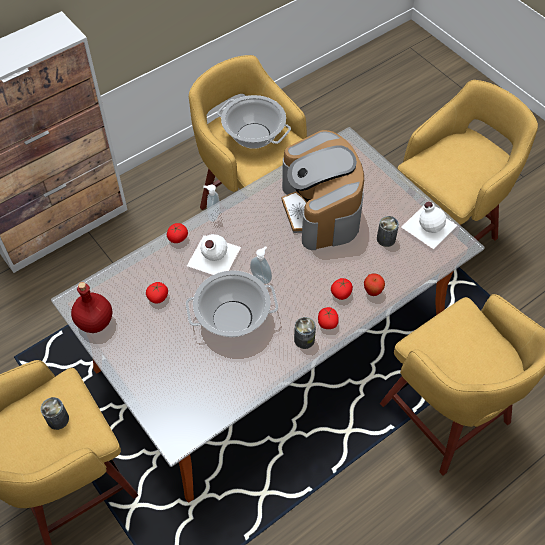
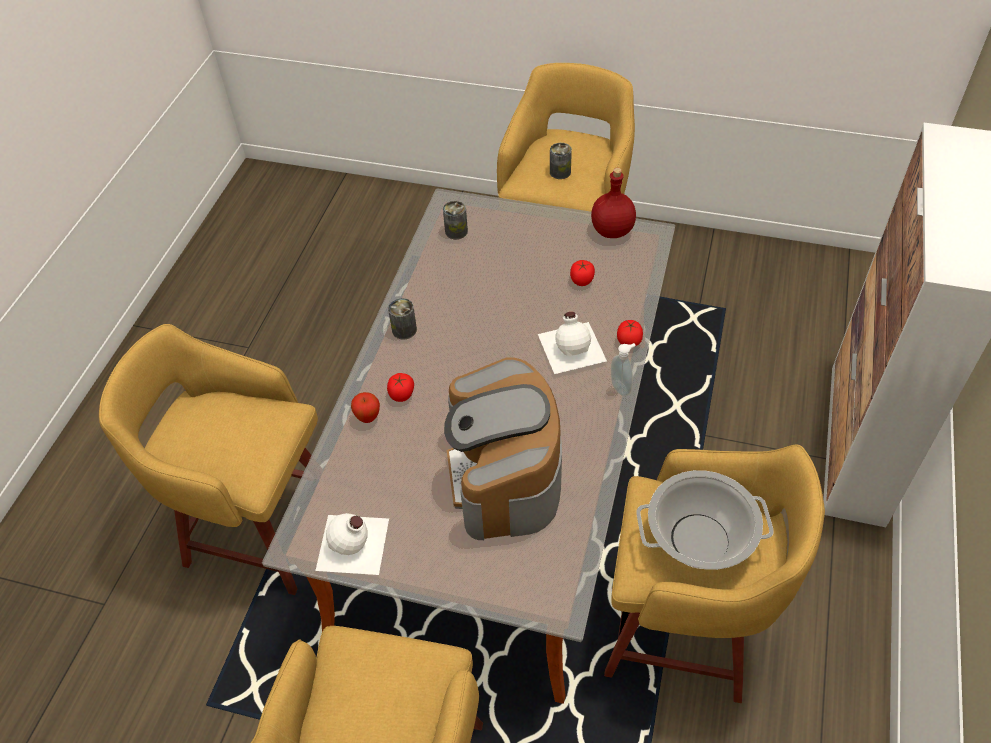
camera: 145 degrees right, 5 degrees down
(233, 318) = (491, 306): cooking pot -> none
(261, 278) = (500, 358): soap dispenser -> none
(321, 210) = (505, 475): coffee machine -> coffee machine turned 135 degrees counterclockwise
(327, 323) = (393, 358): tomato -> none
(386, 239) = (396, 490): can -> can (456, 231)

